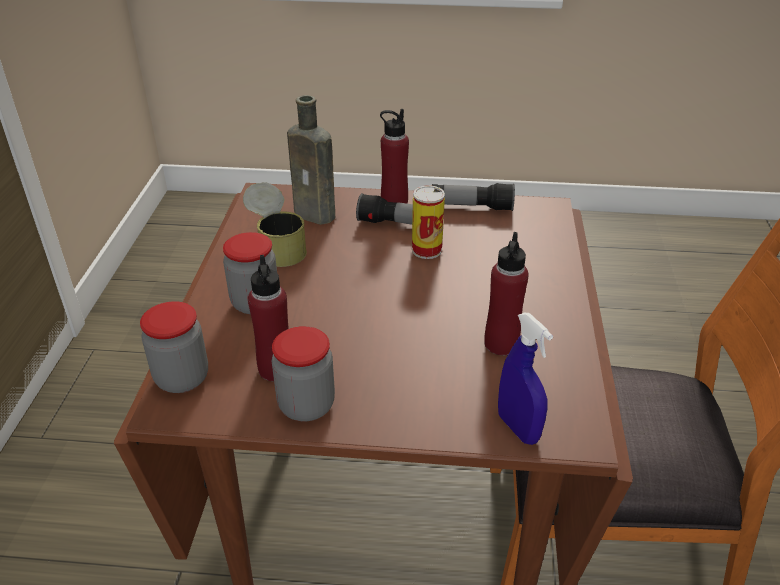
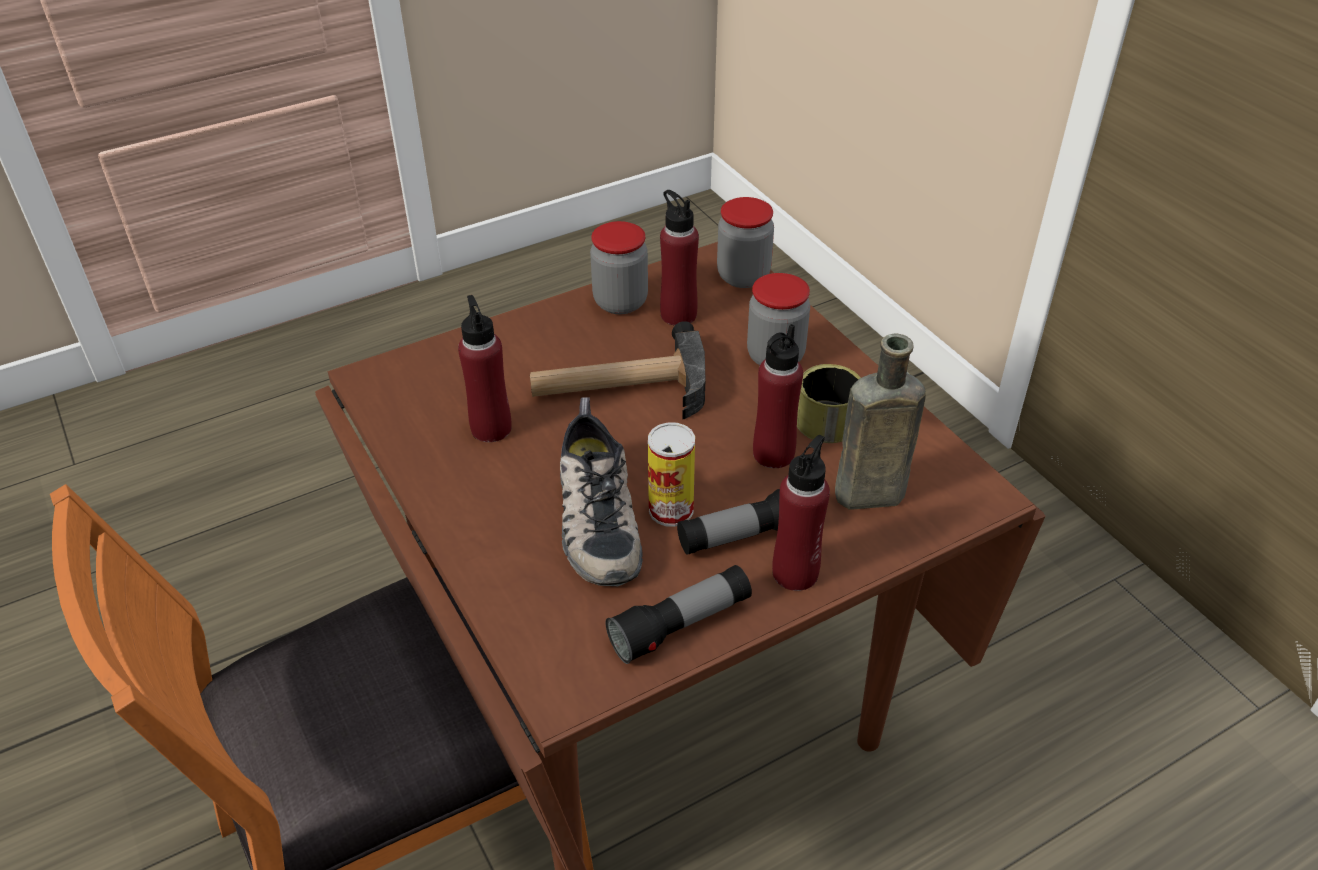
camera: 145 degrees right, 5 degrees up
(337, 251) = (773, 454): none -> red bottle
(383, 332) = (619, 387): none -> hammer
(474, 264) = (594, 517): none -> shoe
(518, 428) = (428, 360): blue spray bottle -> none

